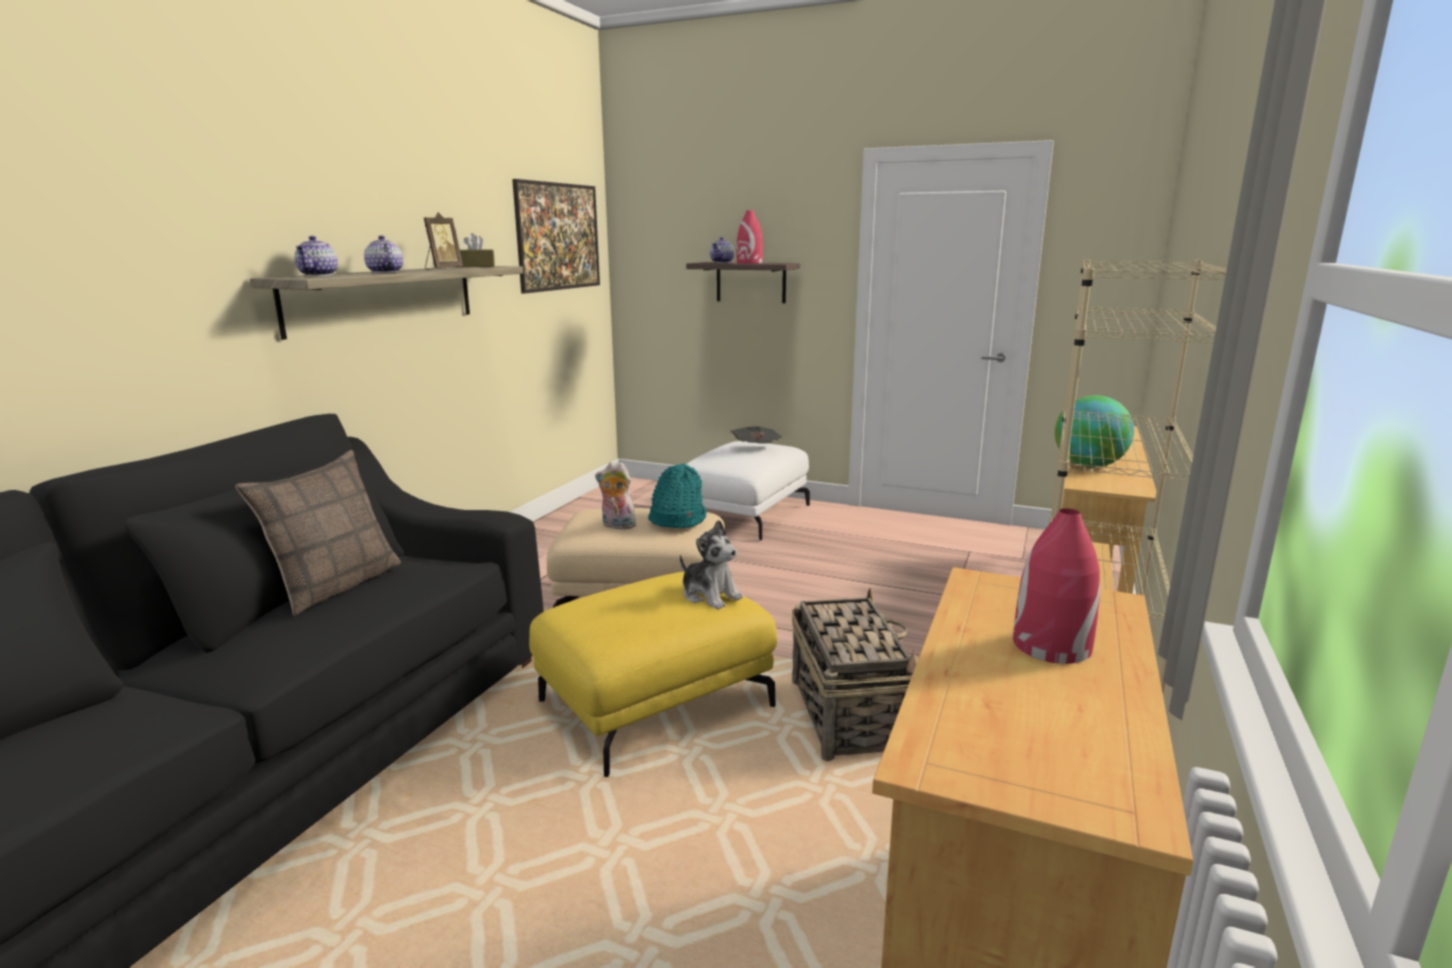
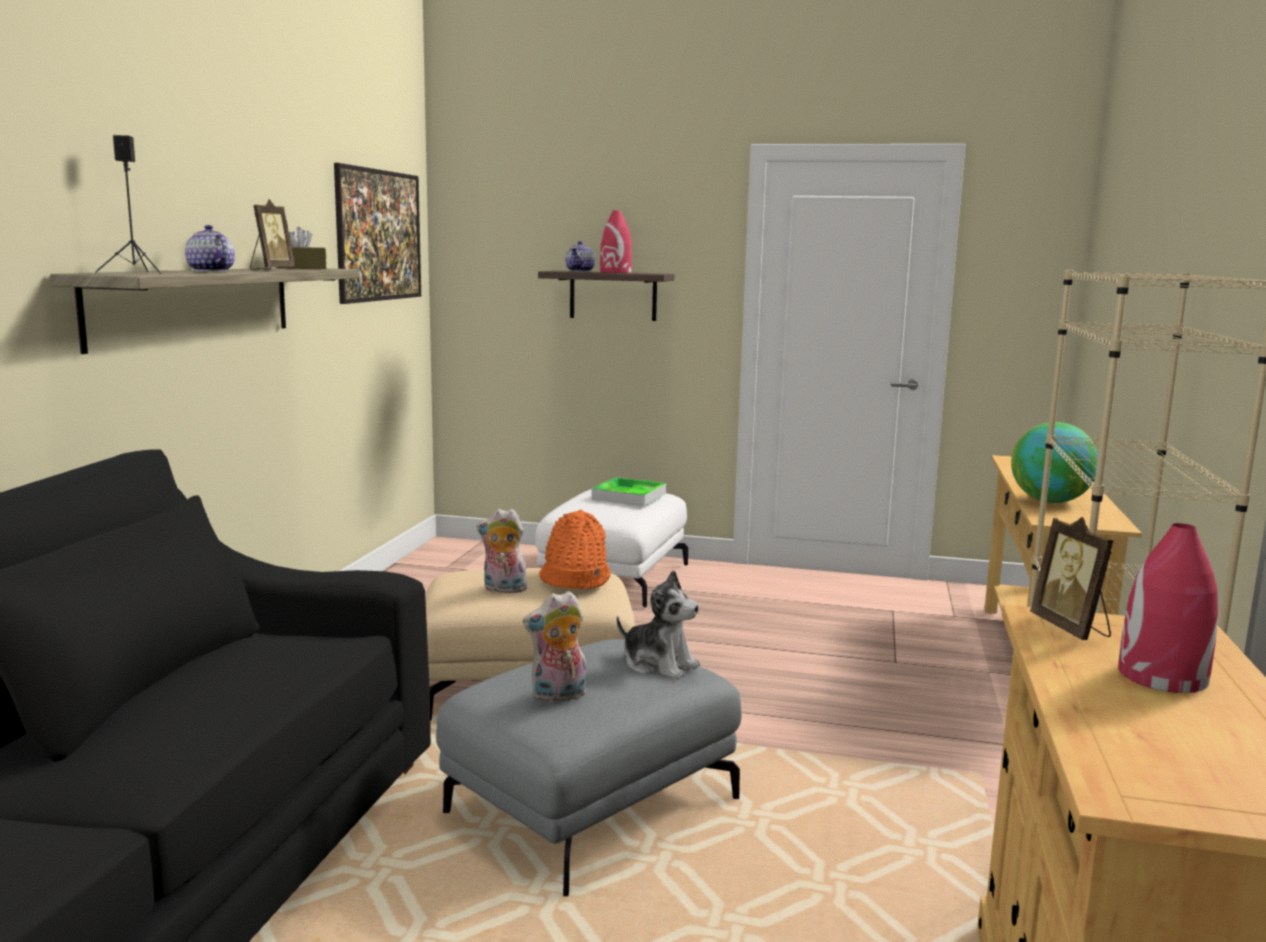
camera: 10 degrees left, 5 degrees down
(319, 275) = (135, 272): teapot -> black speaker
(335, 585) = (199, 669): pillow -> none
(614, 619) = (558, 696): none -> plush toy
(655, 702) = (591, 803): yellow ottoman -> grey ottoman
(676, 519) = (574, 579): turquoise hat -> orange hat
(756, 449) = (629, 496): newspaper -> tray
(847, 714) = (826, 801): basket -> none
(999, 594) = (1072, 628): none -> picture frame

